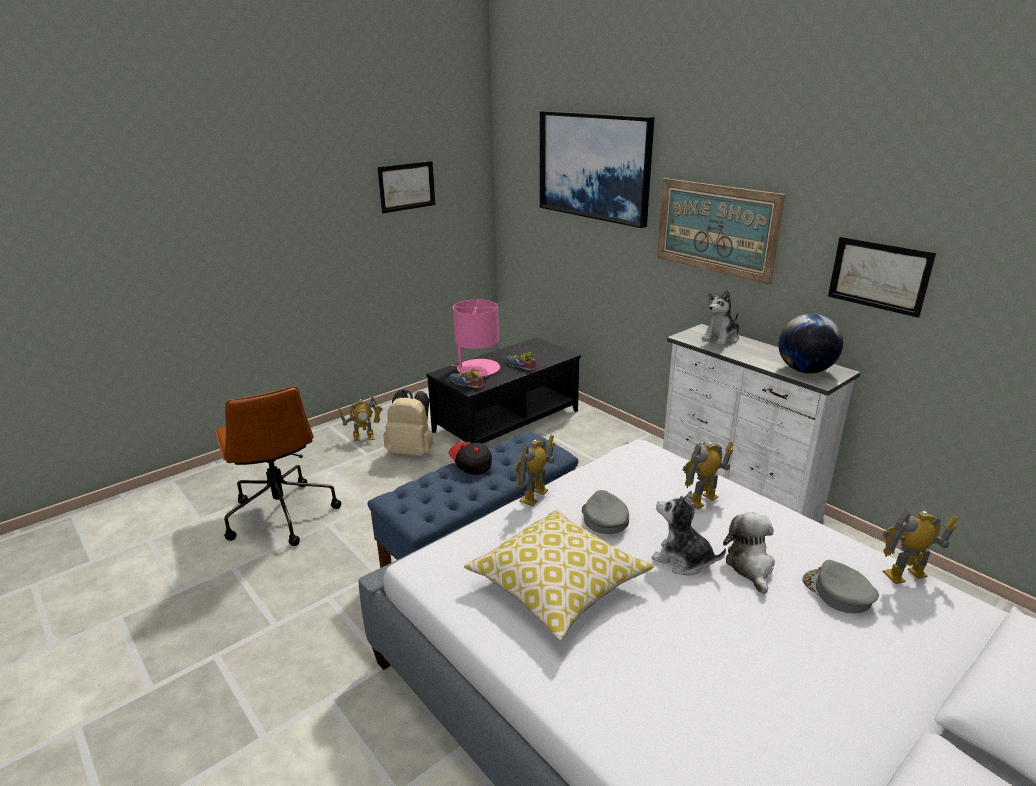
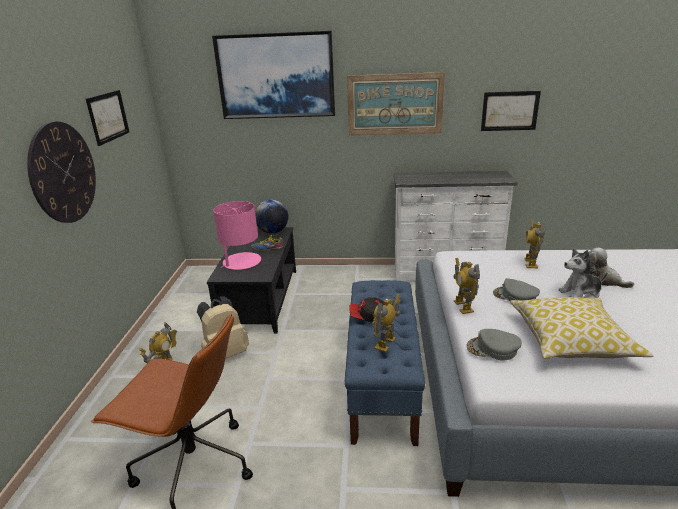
camera: 45 degrees left, 0 degrees up
(326, 231) = (63, 173): none -> wall clock
(467, 383) = (253, 274): shoe -> none
(721, 338) = (421, 176): plush toy -> none
(805, 370) = (489, 177): globe -> globe (273, 232)
(837, 592) = (641, 271): grey cap -> grey cap (493, 349)
(905, 575) = (639, 252): toy robot -> toy robot (386, 343)

